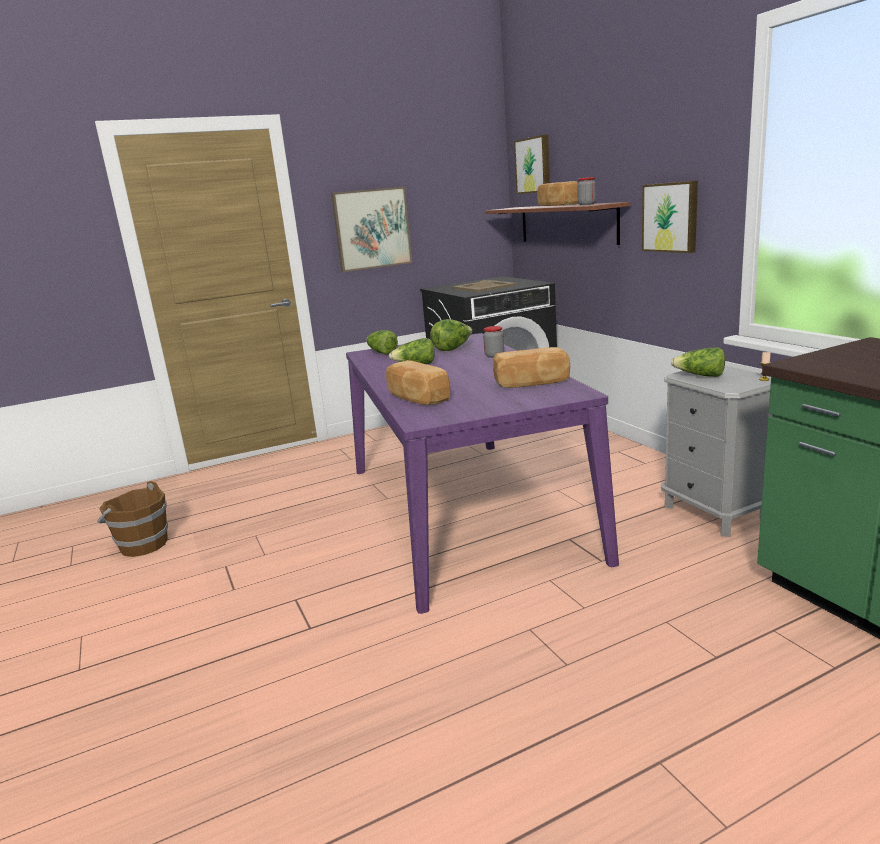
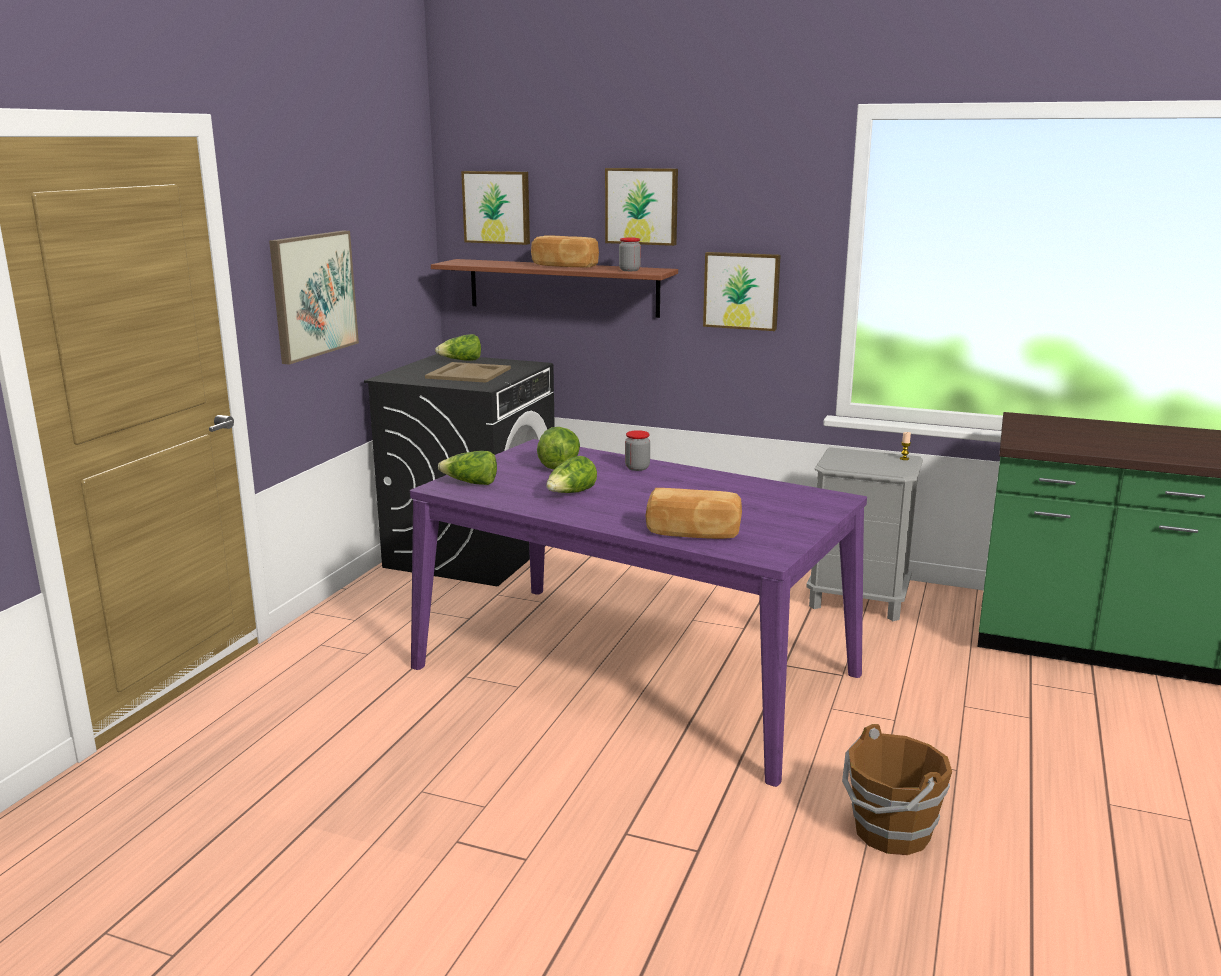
camera: 45 degrees left, 0 degrees up
(142, 545) = (254, 875): brown bucket -> brown bucket (890, 832)
(532, 383) = (766, 494): bread -> none
(608, 150) = (642, 206): none -> picture
(700, 376) = (849, 463): lettuce -> lettuce (461, 361)

